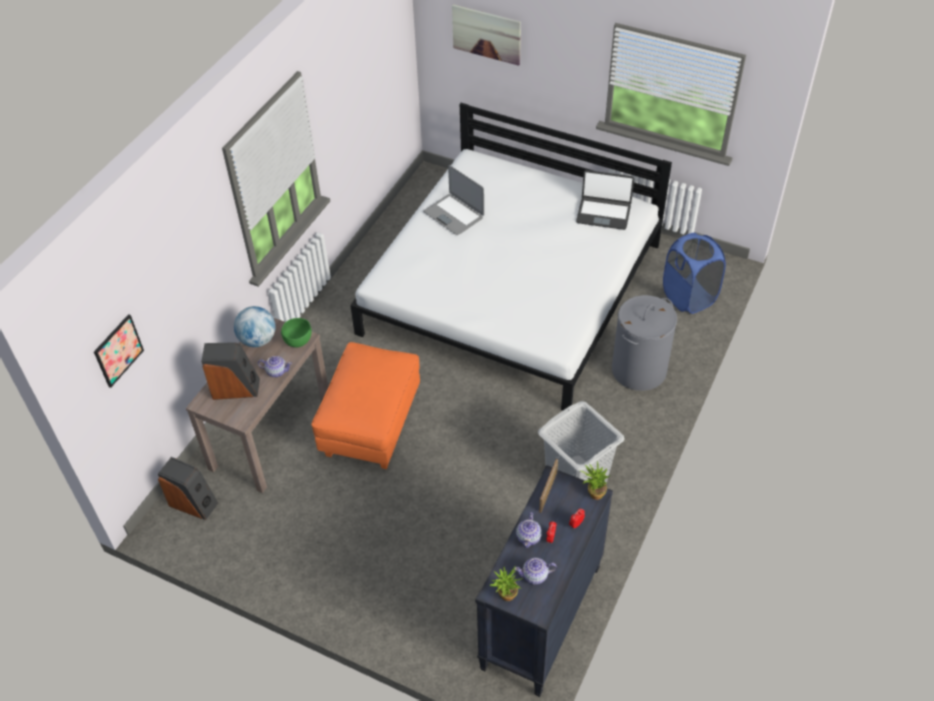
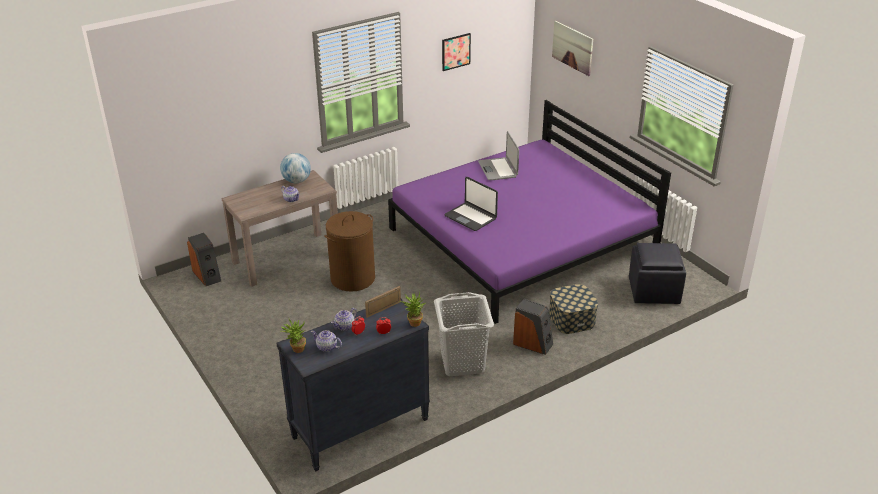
camera: 30 degrees right, 15 degrees down
(118, 350) = (182, 127): picture -> picture (456, 51)
(235, 388) = (259, 198): speaker -> speaker (533, 343)
(298, 341) = (320, 190): green bowl -> none
(371, 425) = (352, 278): orange ottoman -> brown laundry basket
(512, 288) = (521, 240): white bed -> purple bed
(603, 213) = (608, 201): laptop -> laptop (471, 217)
(639, 370) = (571, 319): grey laundry basket -> storage box
(689, 297) = (654, 291): blue laundry basket -> black ottoman

